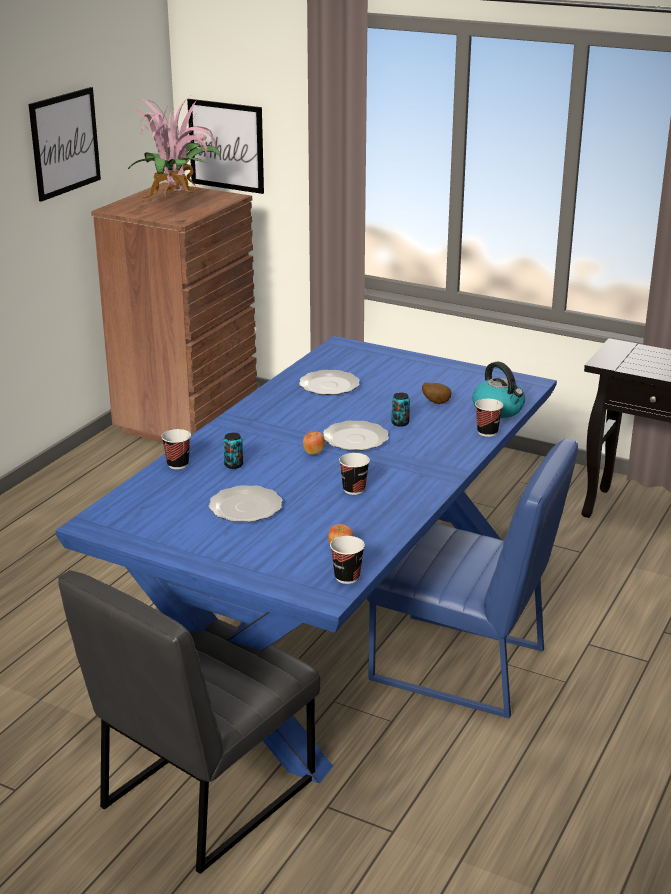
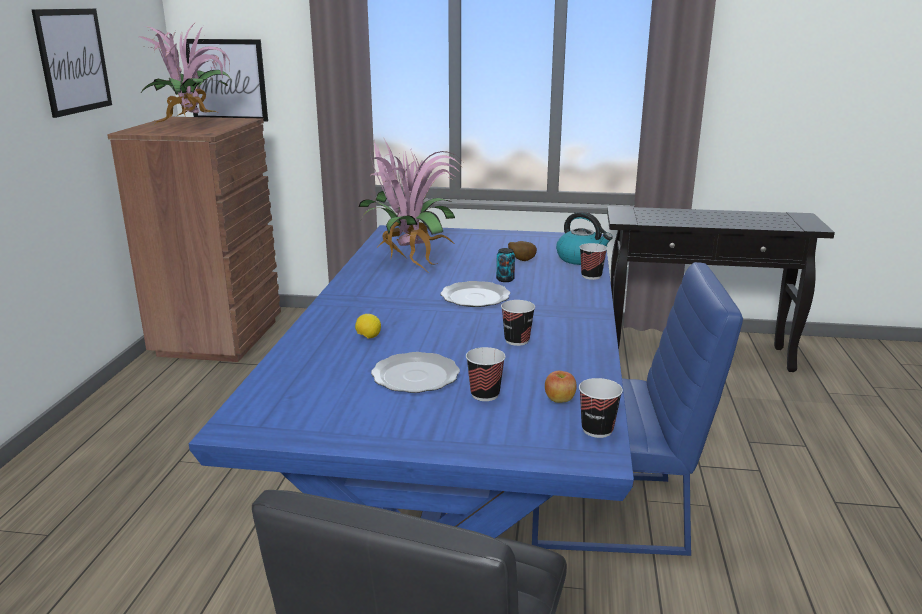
camera: 20 degrees left, 5 degrees down
(178, 464) = (304, 346): cup -> cup (485, 394)
(233, 465) = (368, 337): can -> lemon
(313, 452) = (444, 314): apple -> none
(330, 385) = (410, 259): plate -> potted plant

